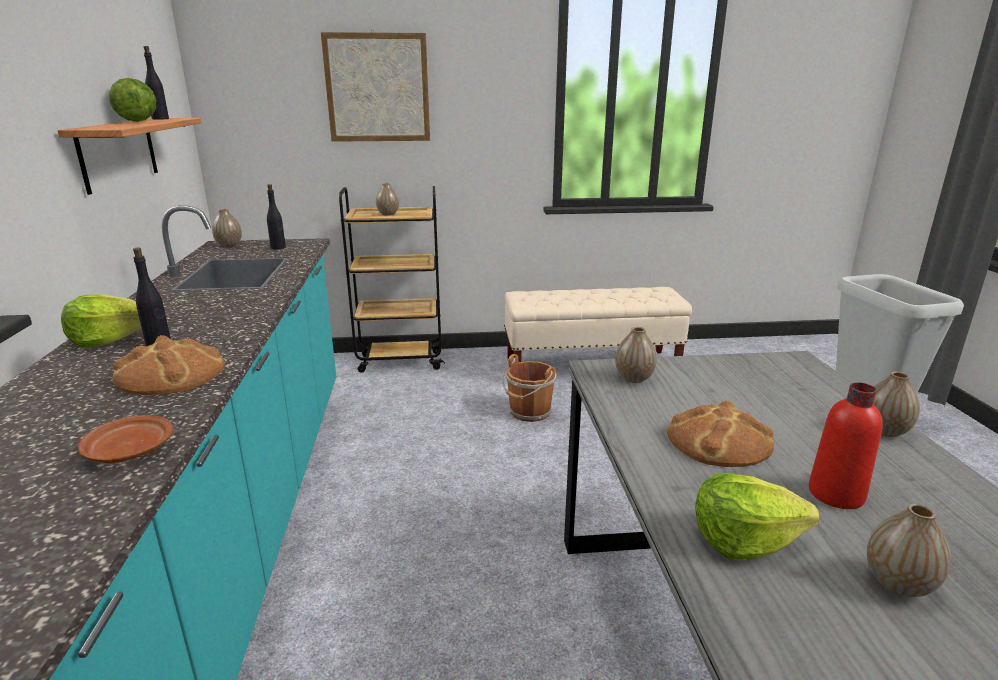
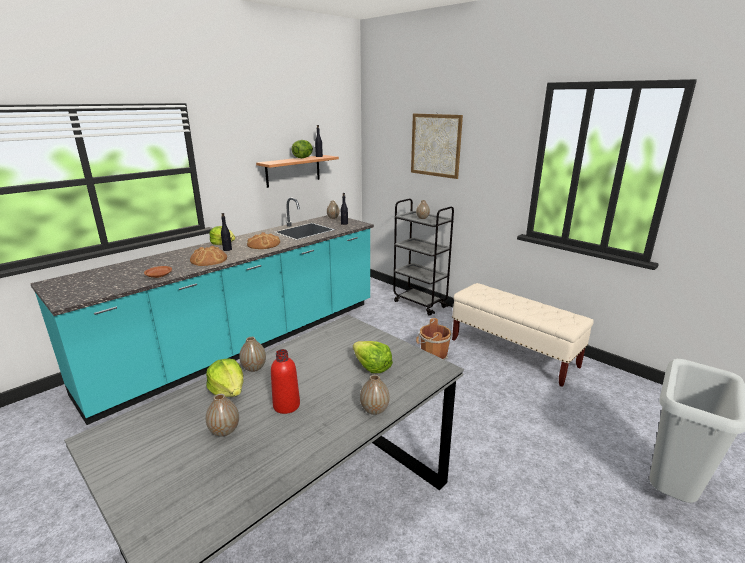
camera: 50 degrees right, 0 degrees up
(401, 361) = (420, 304): brown cart -> grey cart
(634, 378) = (348, 333): vase -> vase (254, 368)
(718, 440) = (307, 367): bread -> bread (263, 244)
(759, 396) = (372, 367): none -> lettuce

